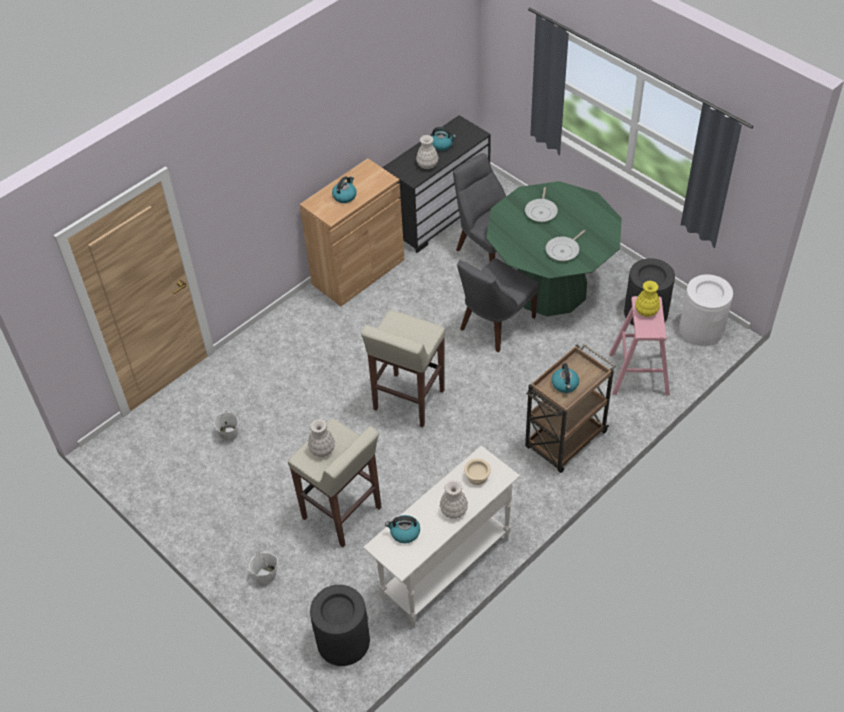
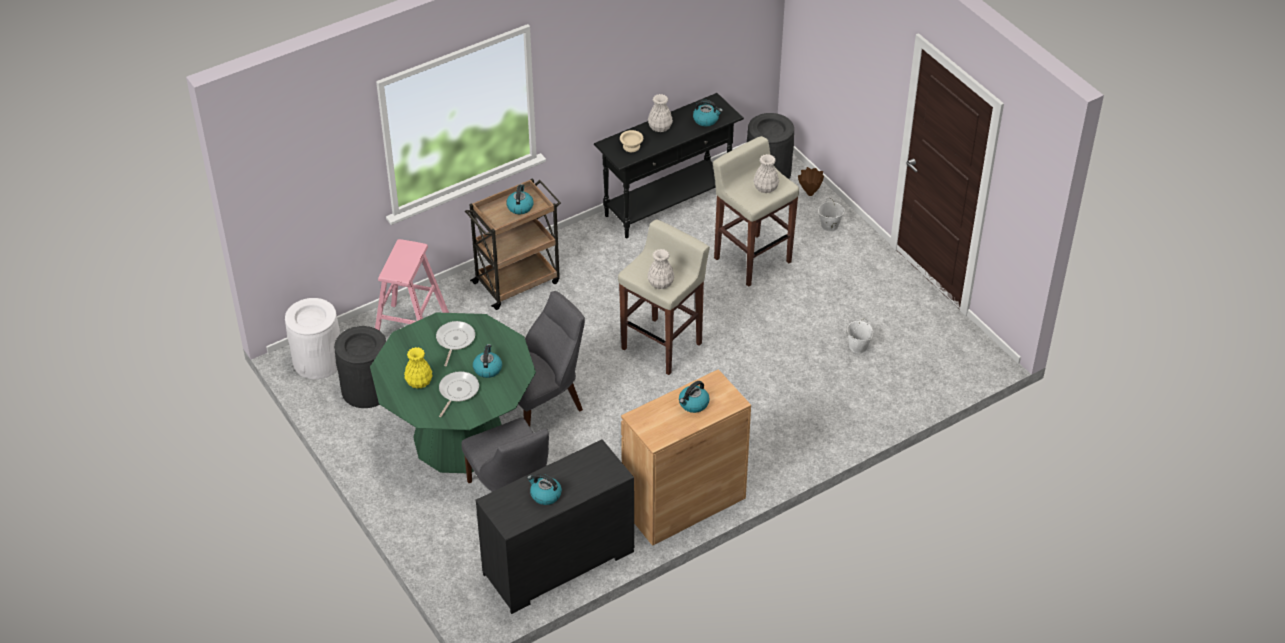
camera: 170 degrees left, 5 degrees down
(292, 618) = (810, 193): none -> brown vase
(427, 164) = (574, 468): white vase -> white vase (661, 284)
(445, 569) = (668, 204): white console table -> black console table
(526, 232) = (487, 368): none -> kettle
(564, 250) = (454, 340): frying pan -> frying pan turned 45 degrees counterclockwise
(646, 311) = (402, 265): yellow vase -> yellow vase (419, 382)

